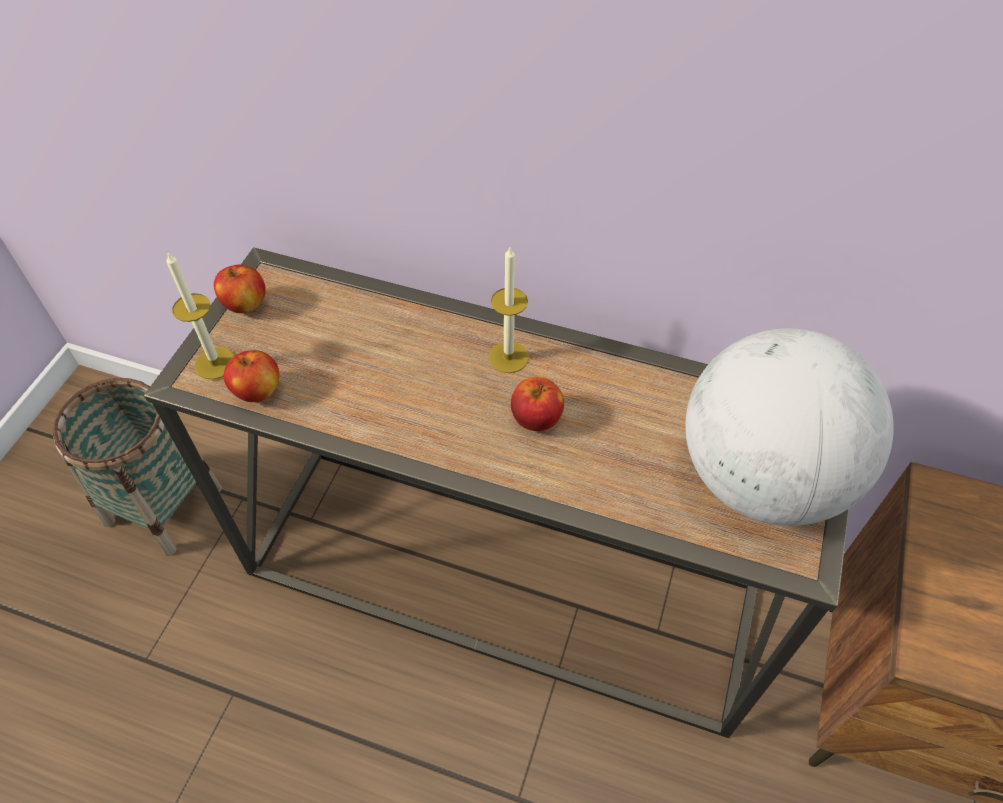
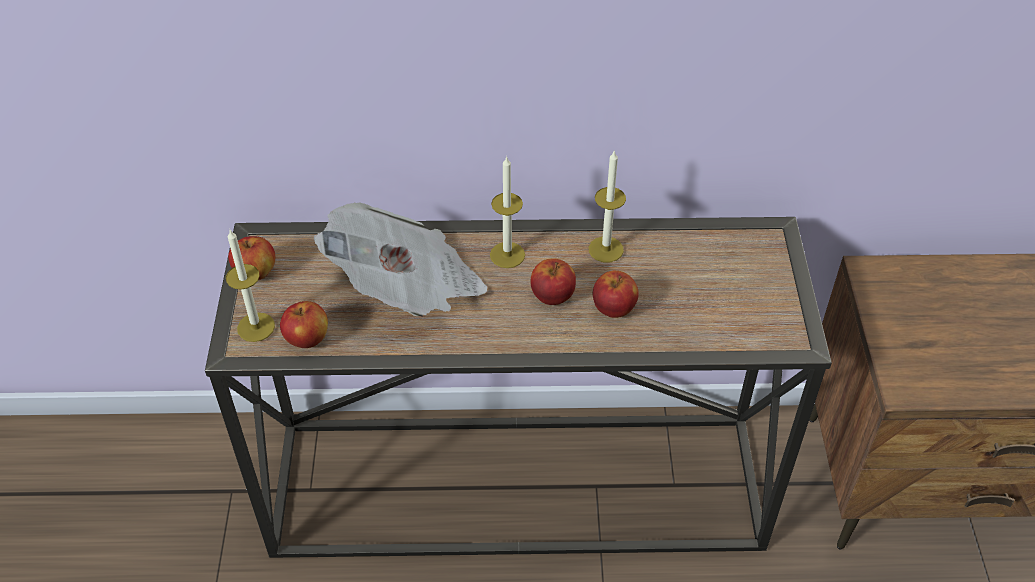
camera: 20 degrees left, 5 degrees down
(163, 505) = (151, 523): basket -> none
(385, 365) = (407, 288): none -> newspaper
(598, 454) = (613, 308): none -> apple
(619, 381) = (606, 249): none -> candle
(762, 478) = (744, 290): globe -> none

